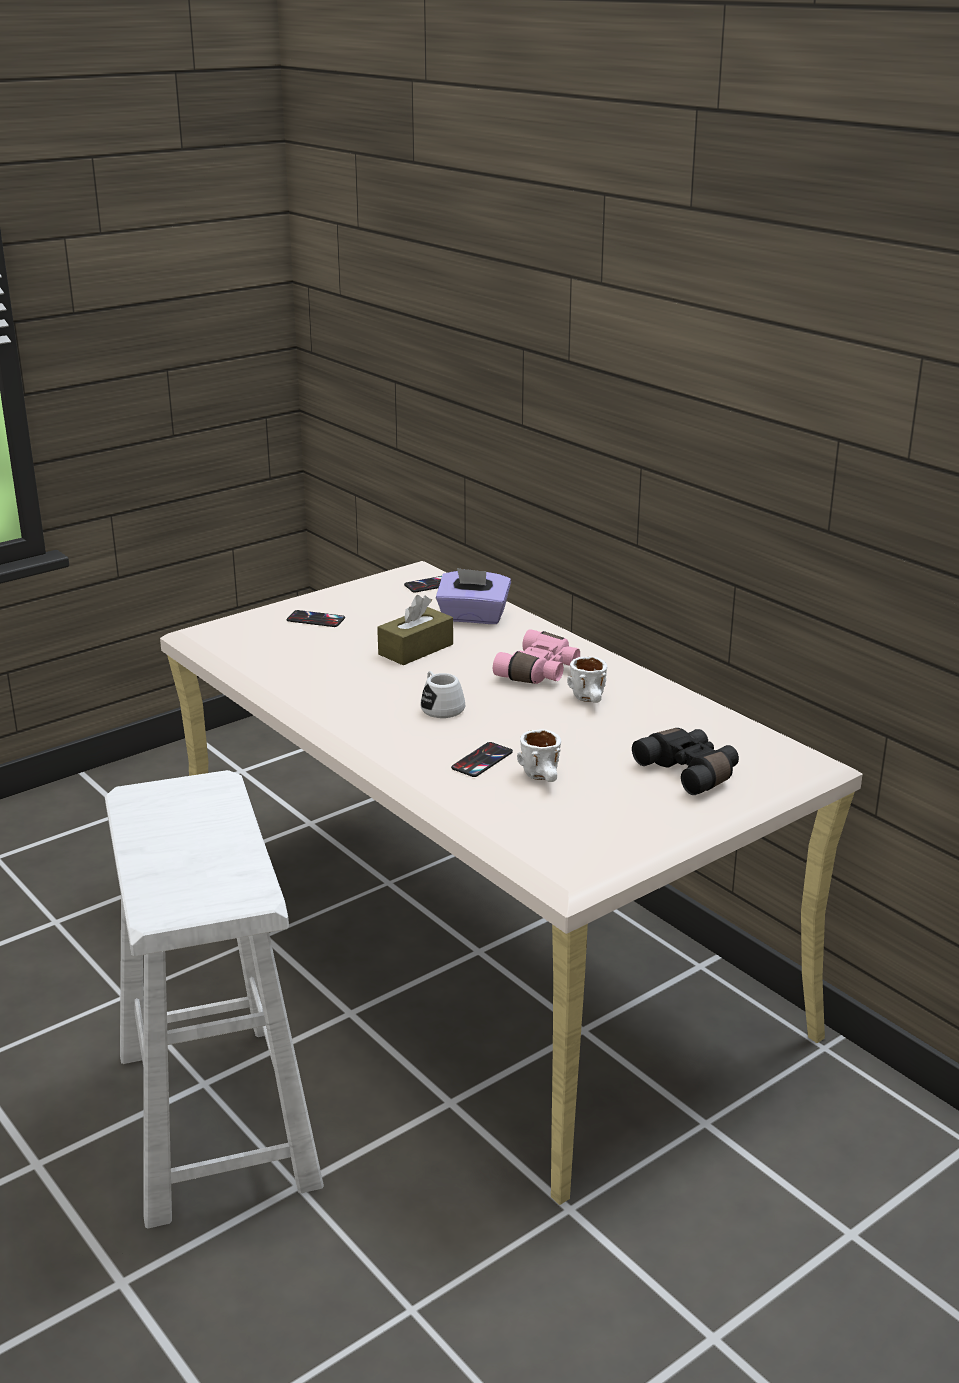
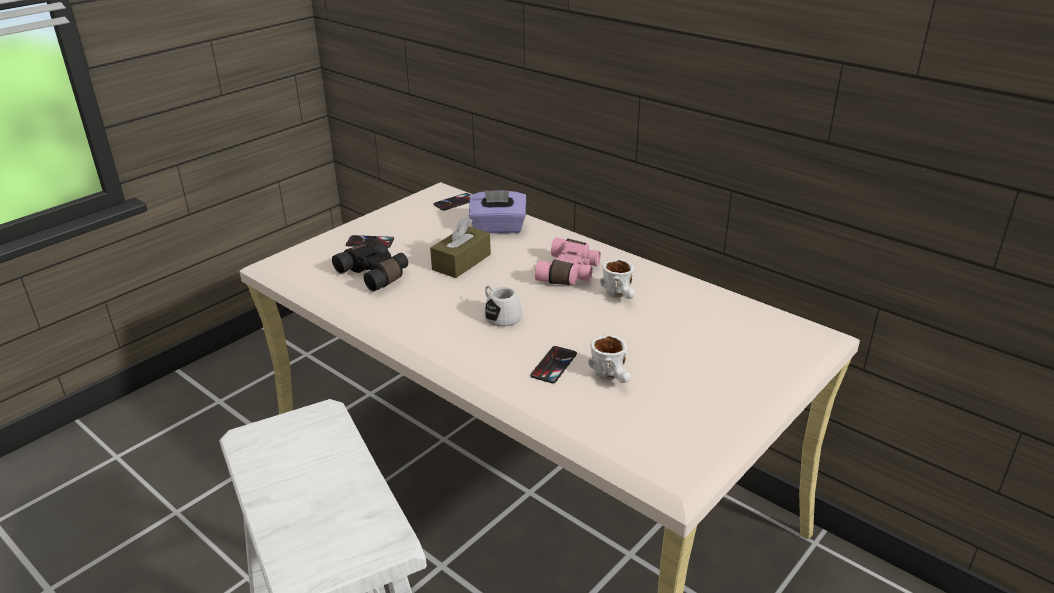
camera: 10 degrees left, 5 degrees up
(690, 772) = (730, 356): black binoculars -> black binoculars (375, 274)

